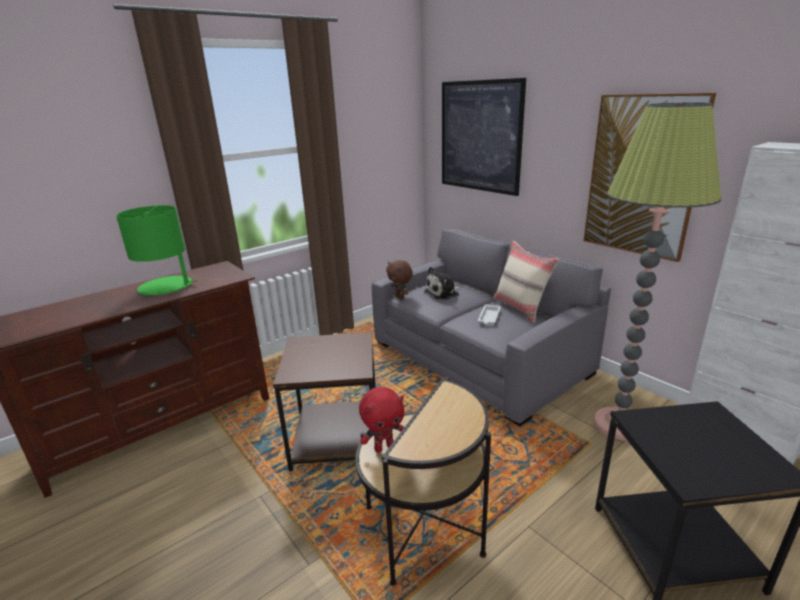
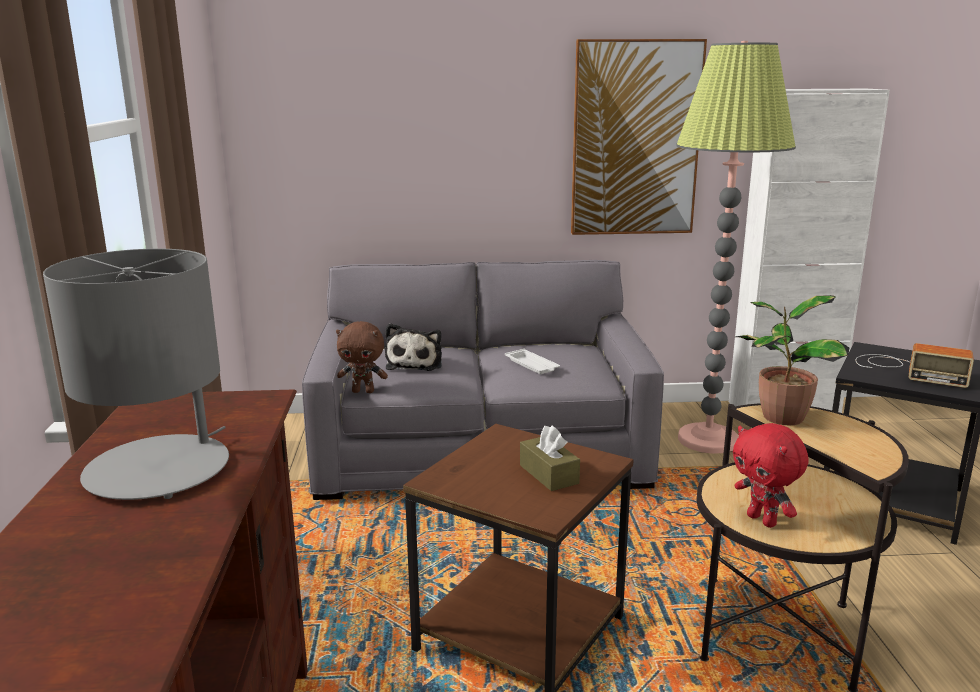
camera: 55 degrees left, 5 degrees down
(166, 287) = (160, 469): green table lamp -> grey table lamp
(330, 362) = (548, 474): none -> brown tissue box
(384, 447) = (763, 520): red plush toy -> red plush toy turned 135 degrees clockwise
(447, 398) = (780, 417): none -> potted plant
(480, 136) = (366, 105): picture -> none
(521, 308) = (538, 345): beige pillow -> none
(692, 441) = (907, 370): none -> radio

